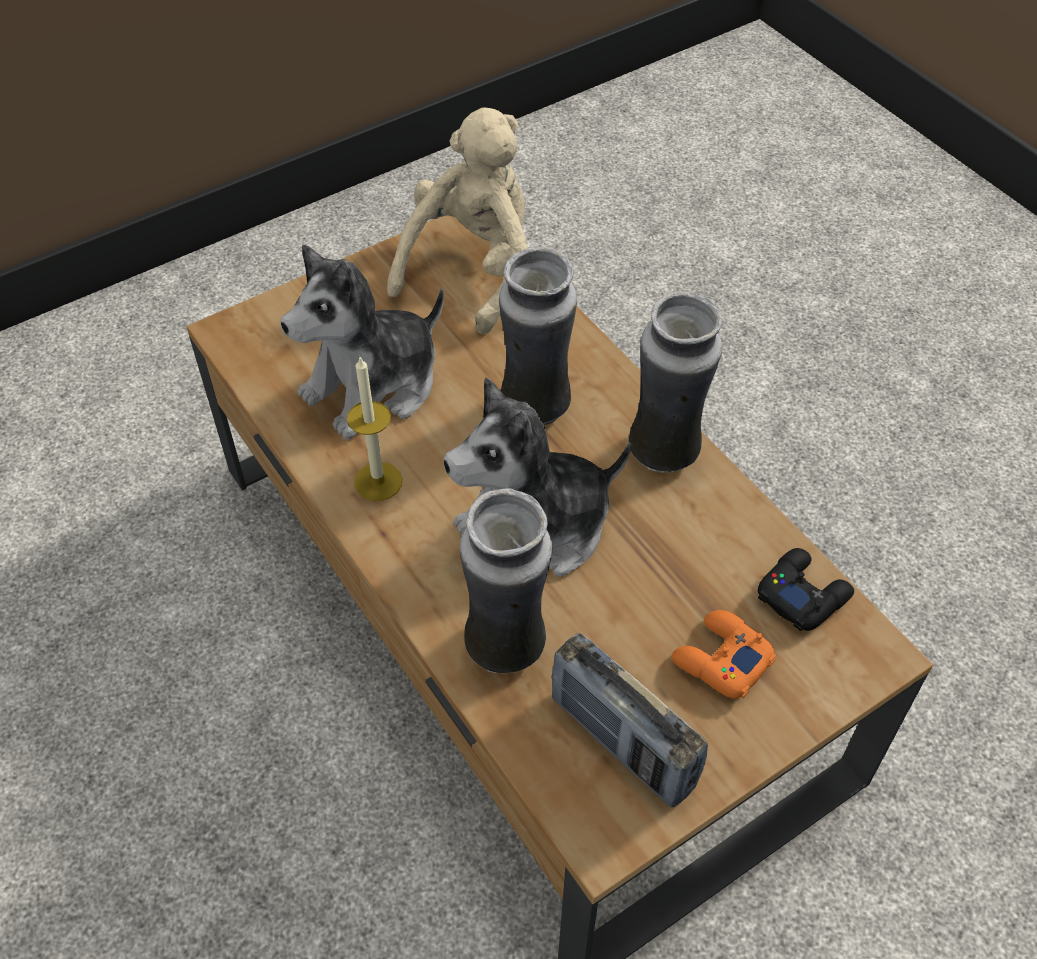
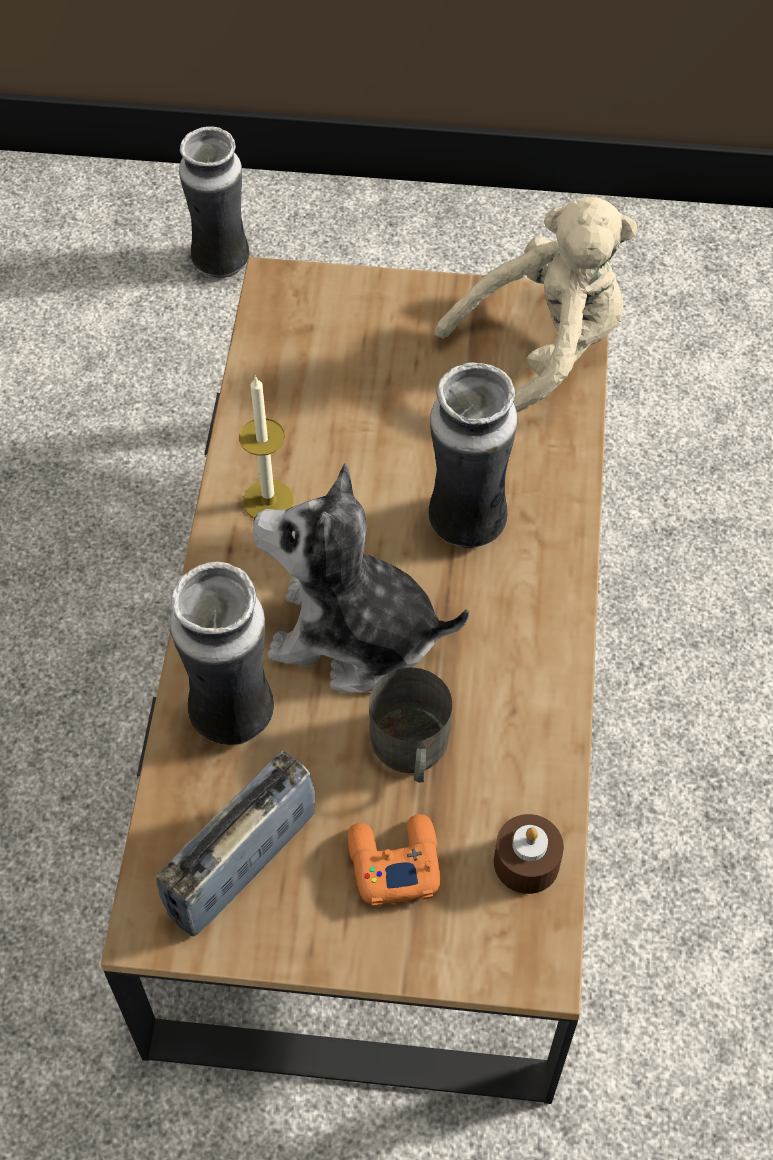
camera: 40 degrees right, 5 degrees up
(374, 386) = (347, 412): plush toy -> none
(622, 743) = (242, 865): radio -> radio turned 45 degrees clockwise
(654, 579) = (410, 751): none -> grey mug
(664, 452) = (539, 645): vase -> vase (221, 263)
(802, 594) = (526, 862): black game controller -> brown candle

